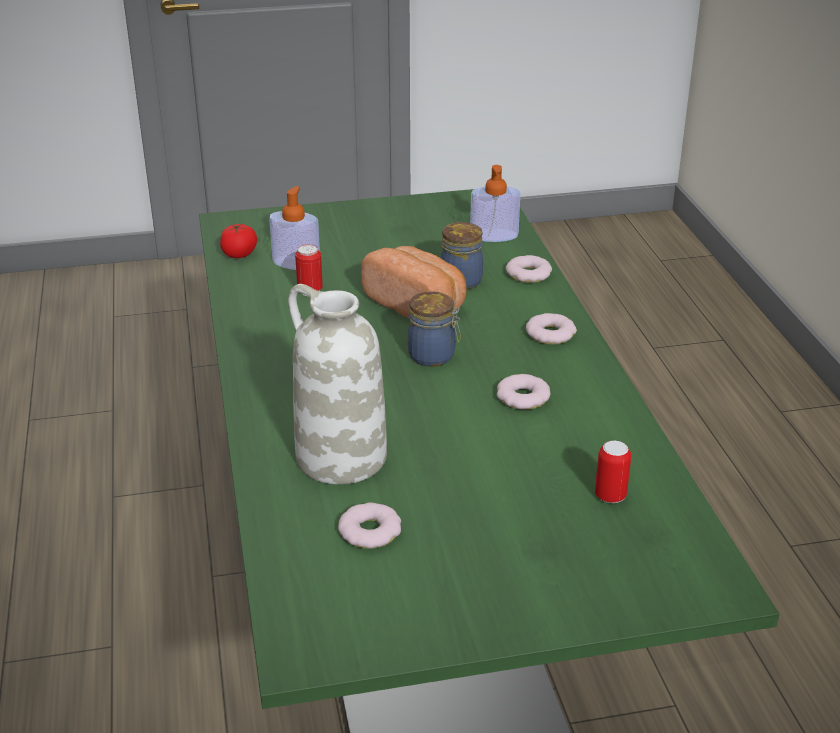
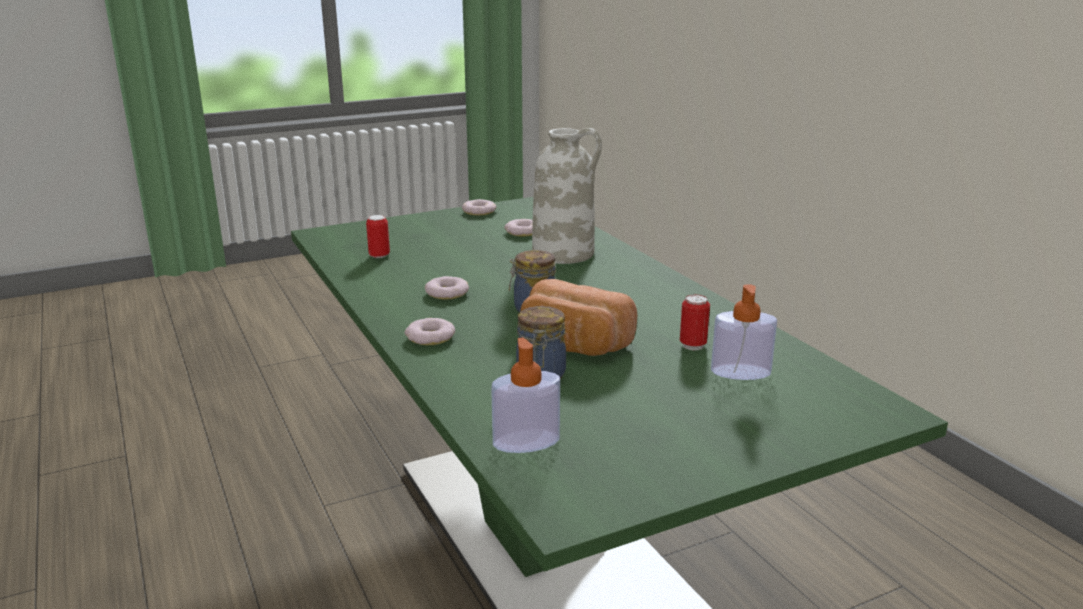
camera: 165 degrees right, 10 degrees down
(239, 254) = (815, 373): tomato -> none
(528, 274) = (465, 393): donut -> donut (478, 211)

